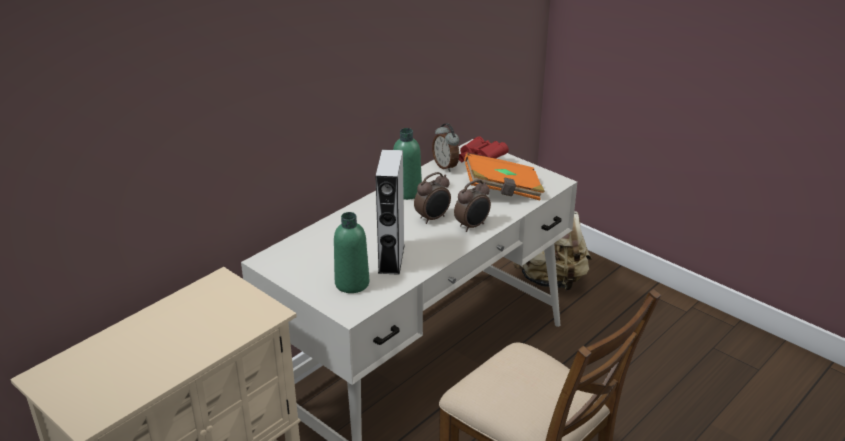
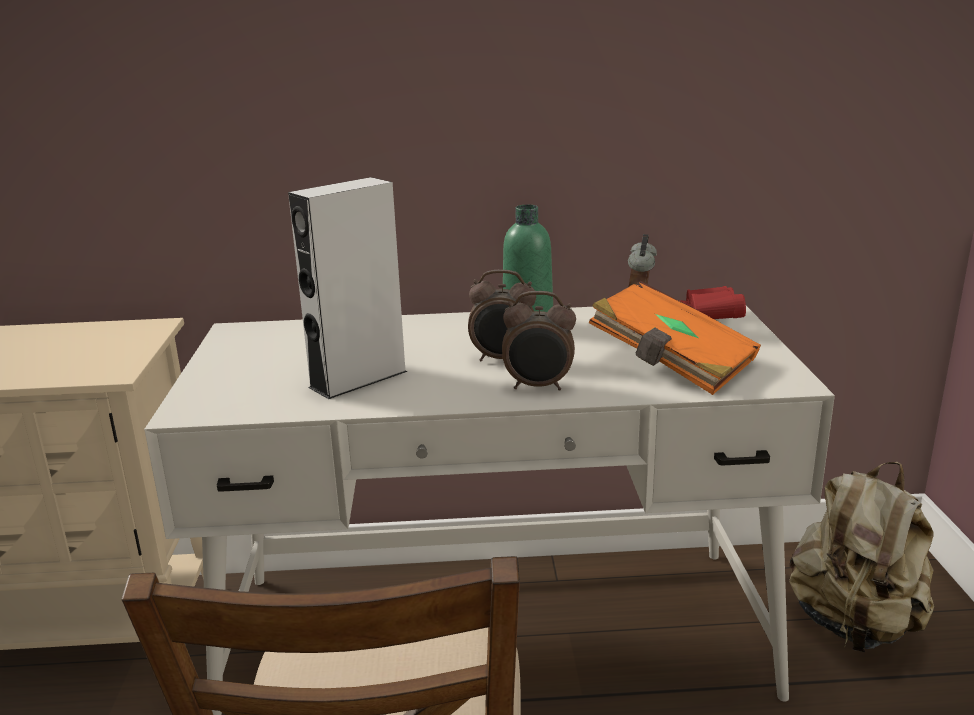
camera: 45 degrees right, 10 degrees down
(352, 283) = (258, 385): green bottle -> none

